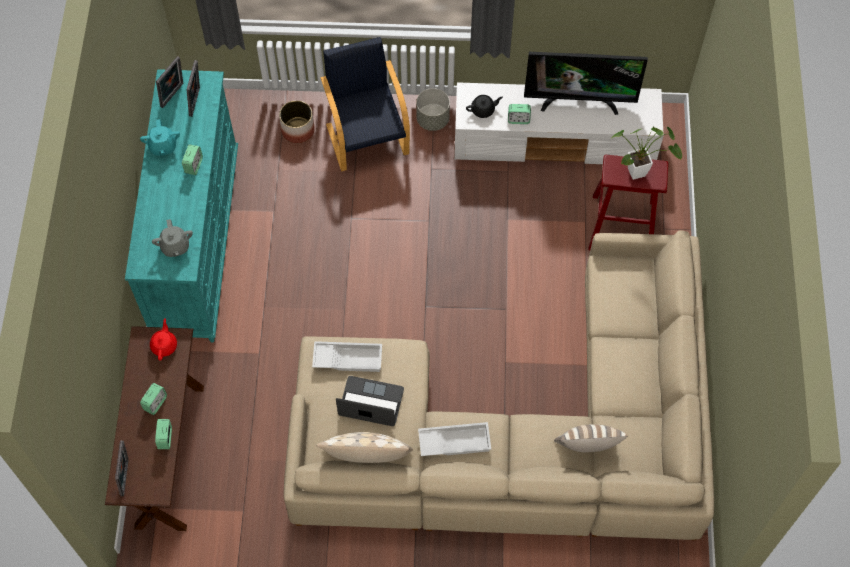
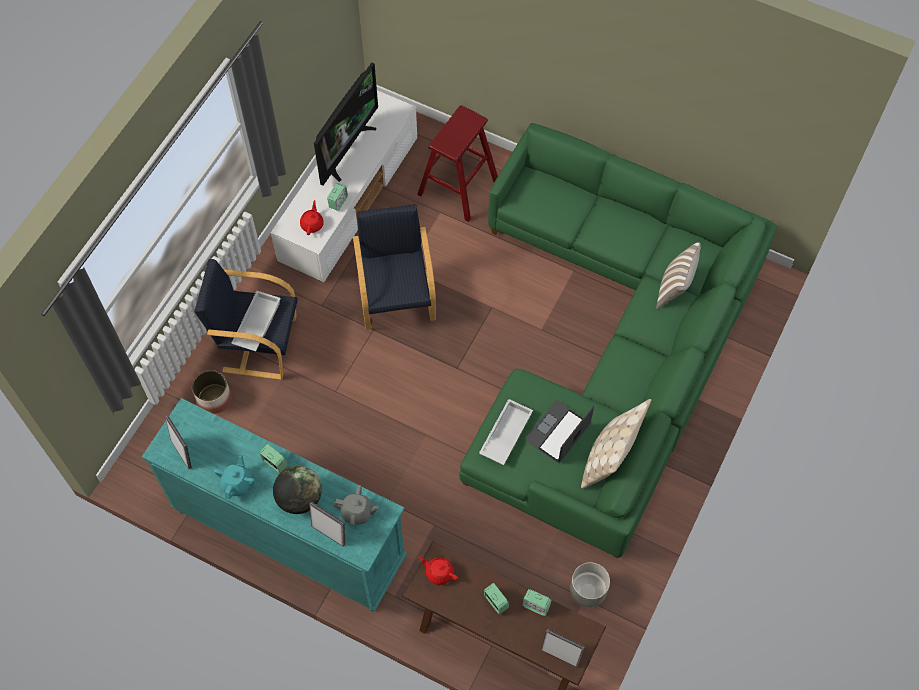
camera: 65 degrees left, 0 degrees up
(163, 147) = (237, 483): turquoise teapot -> turquoise teapot turned 90 degrees counterclockwise
(169, 198) = (300, 498): none -> globe
(196, 102) = (203, 434): picture frame -> picture frame (329, 533)
(432, 120) = (270, 283): grey planter -> grey planter (588, 591)
(455, 441) = (624, 382): white tray -> white tray (256, 323)
(472, 226) = (397, 298): none -> black armchair
(483, 110) = (312, 224): black teapot -> red teapot
(518, 434) = (611, 348): beige sofa -> green sofa
(640, 172) = (460, 128): potted plant -> none

